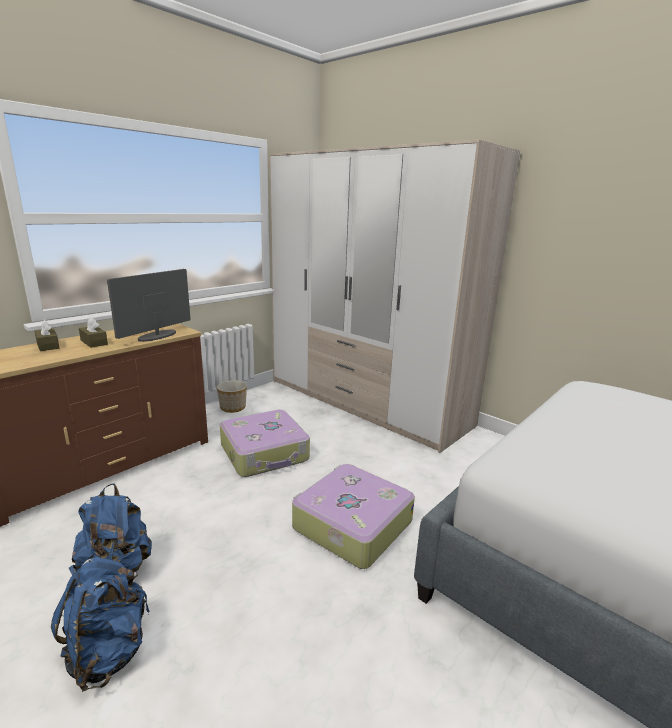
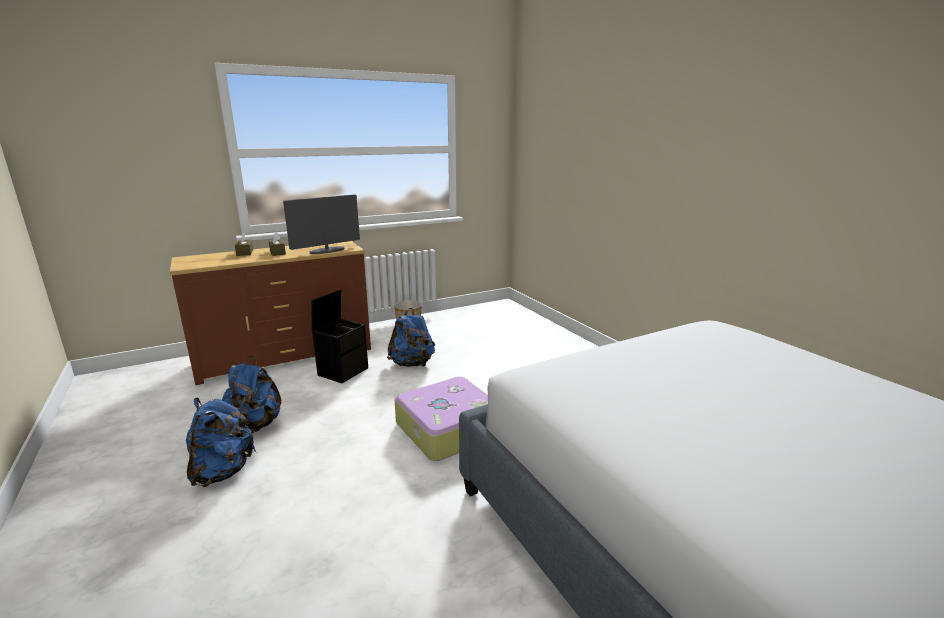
camera: 20 degrees right, 0 degrees up
(191, 474) = (343, 371): none -> black storage box
(265, 453) = (412, 364): suitcase -> blue backpack
(365, 402) = (535, 334): wardrobe -> none

